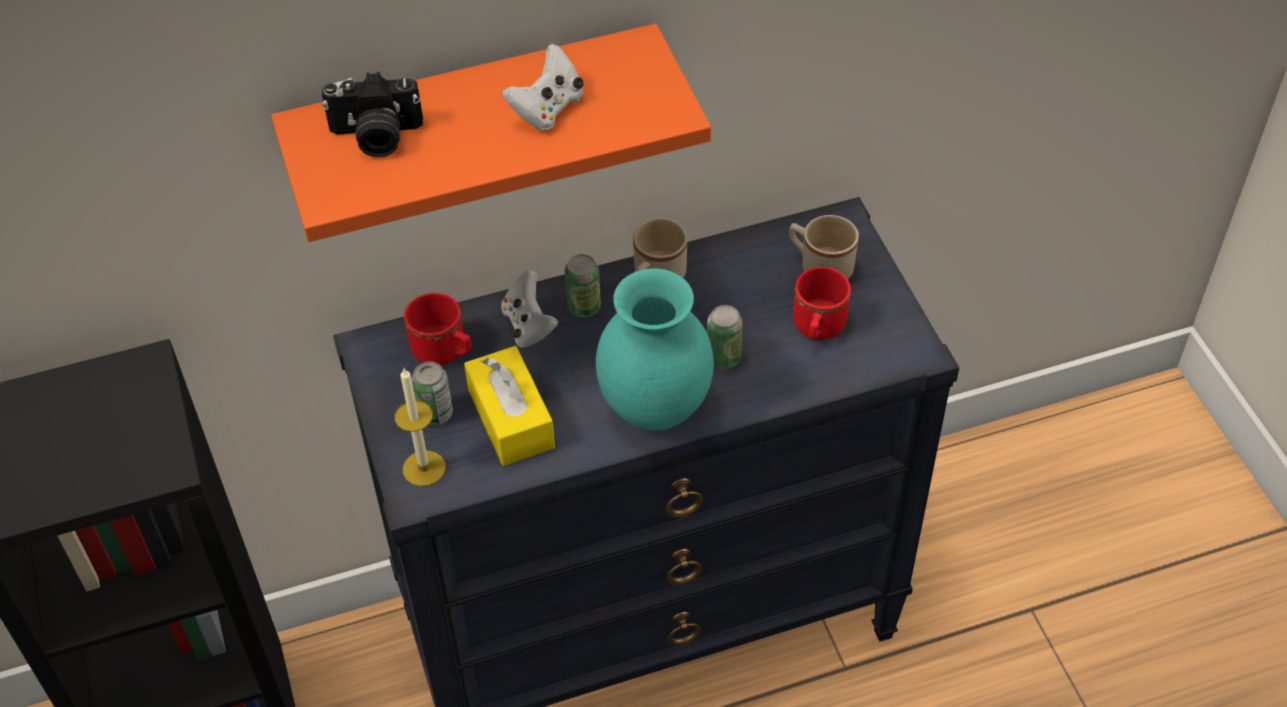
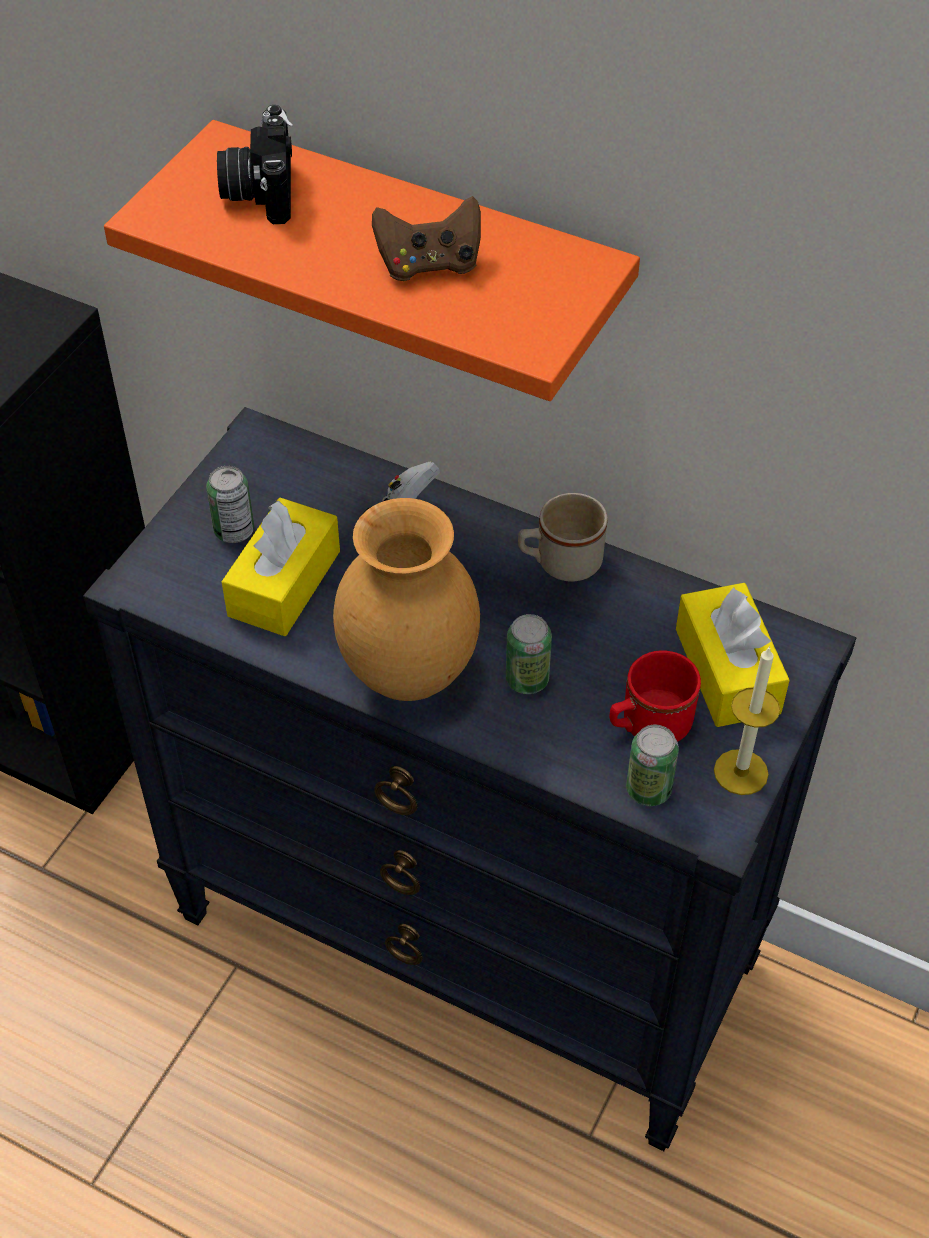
camera: 45 degrees right, 0 degrees up
(376, 137) = (259, 191): camera -> camera turned 45 degrees clockwise
(424, 468) = (169, 567): candle -> candle (741, 772)
(445, 352) = (306, 487): red mug -> none
(547, 109) = (429, 264): white game controller -> brown game controller
(584, 307) = (466, 538): can -> can (648, 790)
(656, 410) = (407, 676): turquoise vase -> brown vase
(819, 266) = (727, 671): beige mug -> yellow tissue box

